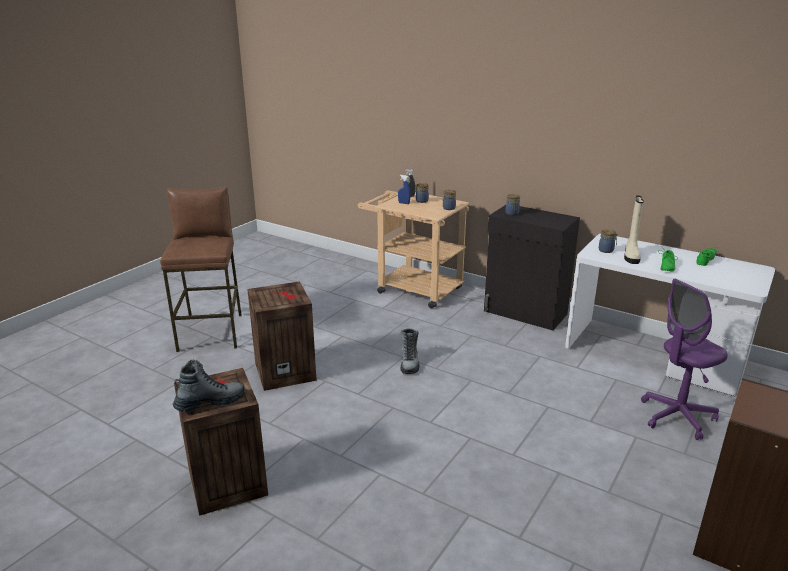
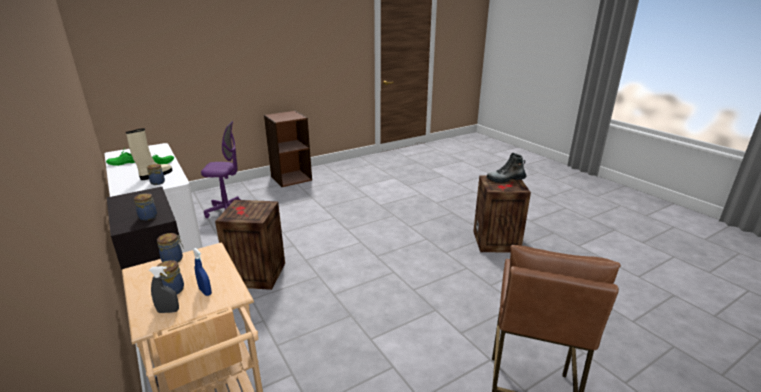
camera: 155 degrees left, 0 degrees up
(286, 371) = (444, 309): crate -> crate (256, 275)
(409, 363) = (334, 286): boot -> none

